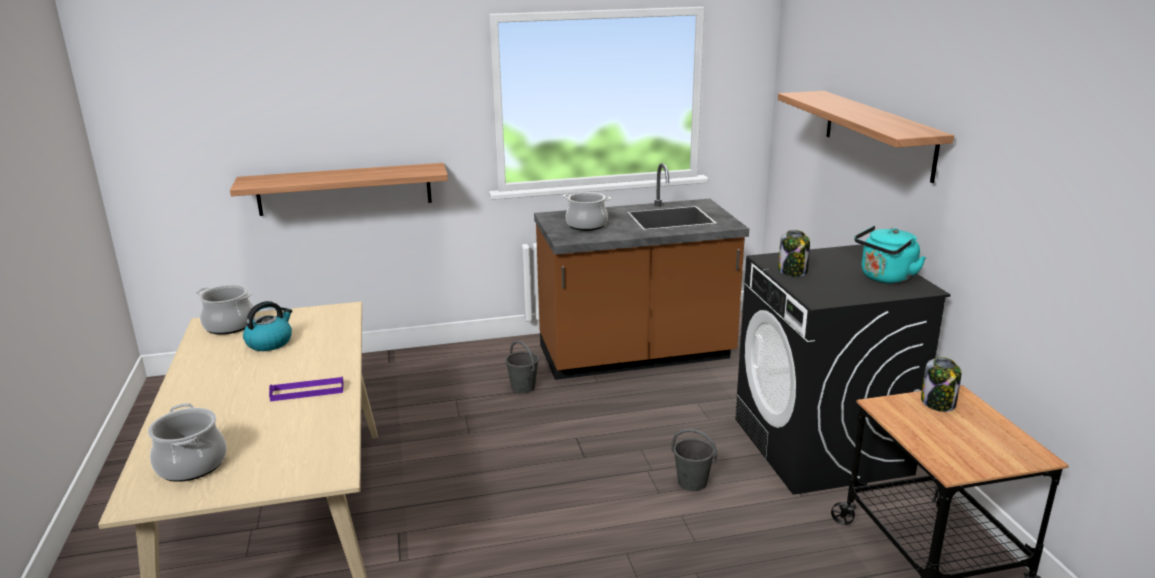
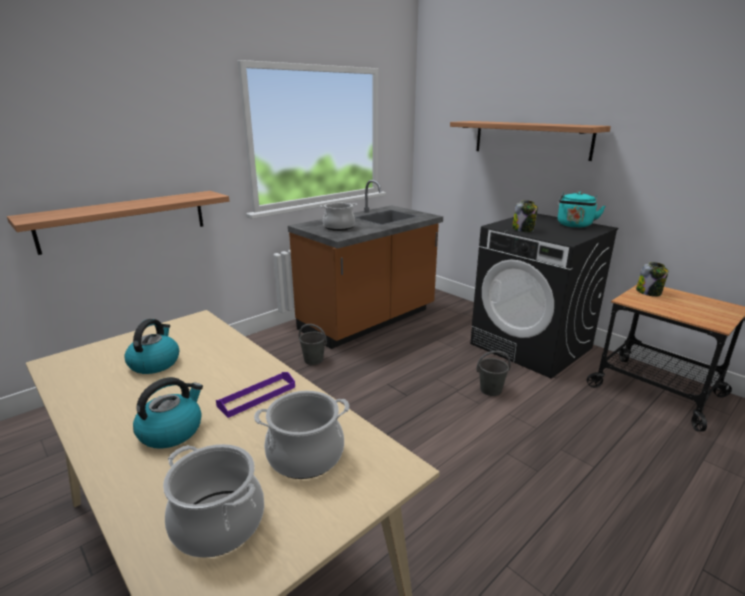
camera: 30 degrees left, 0 degrees up
(226, 399) = (171, 431): none -> kettle
(229, 325) = (85, 358): cooking pot -> cooking pot (305, 455)

